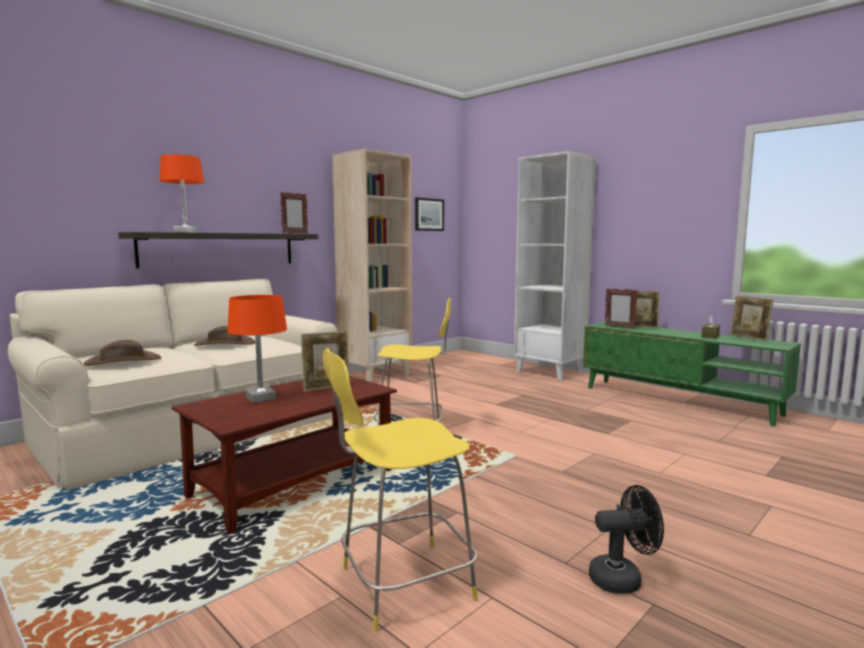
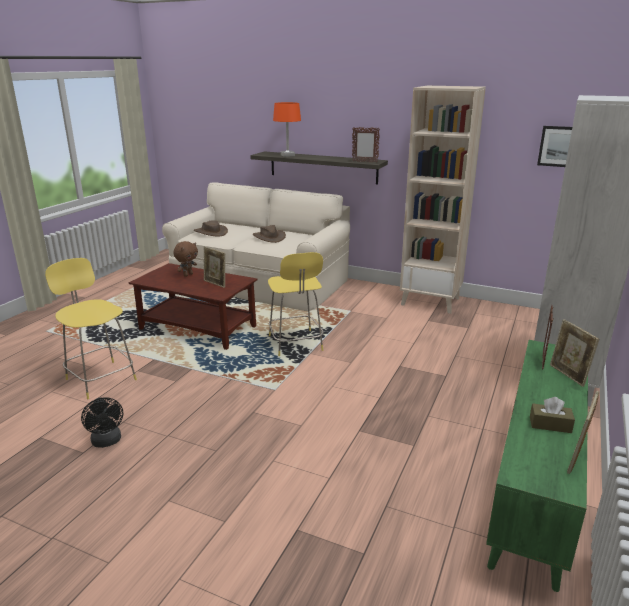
camera: 70 degrees right, 15 degrees up
(260, 398) = (188, 275): orange table lamp -> brown plush toy

